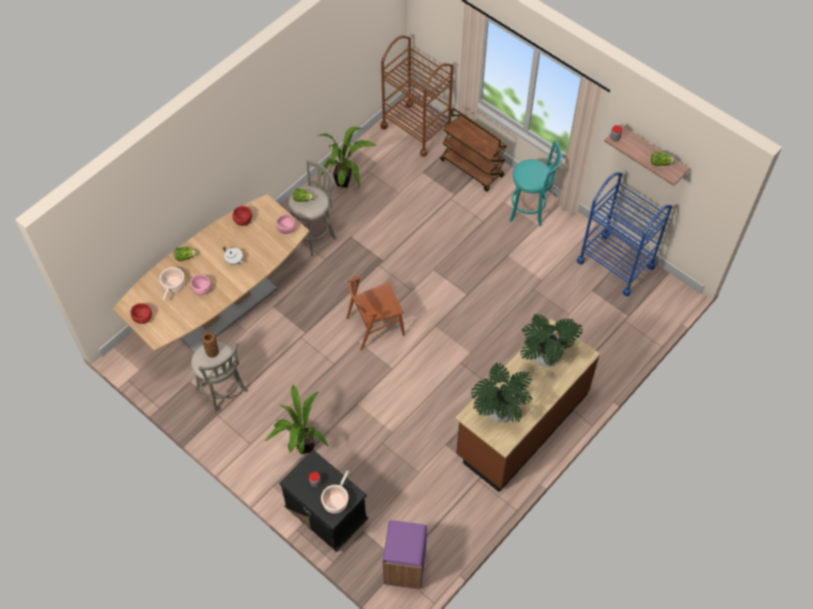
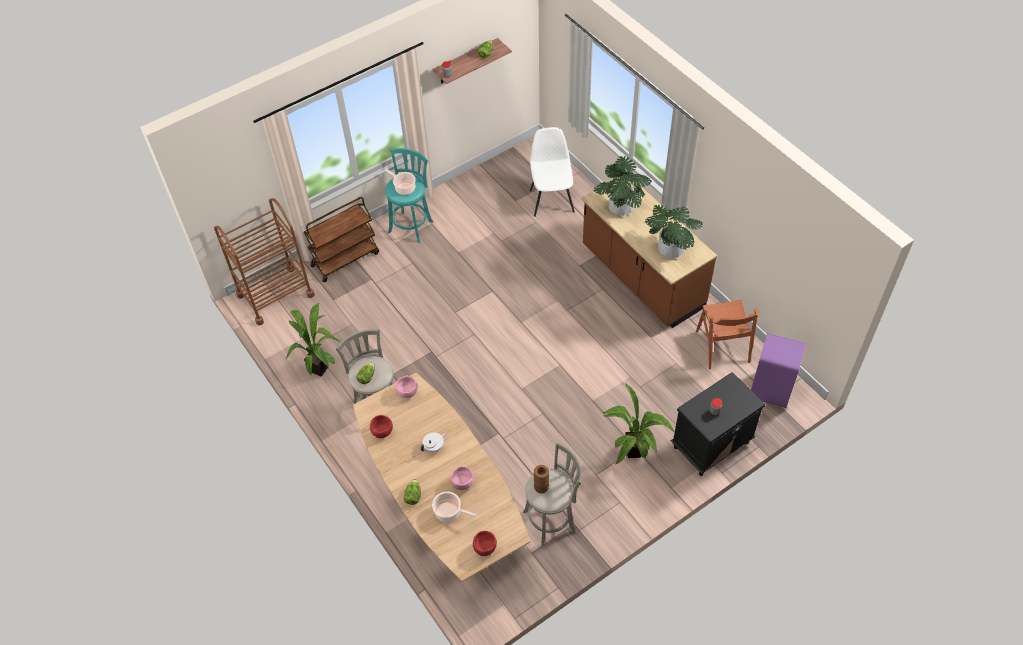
camera: 75 degrees left, 5 degrees down
(336, 501) = (736, 396): cooking pot -> cooking pot (404, 188)
(375, 326) = (508, 371): brown chair -> brown chair (722, 346)
(603, 323) = (551, 200): none -> white chair
(615, 264) = (492, 179): blue cart -> none

